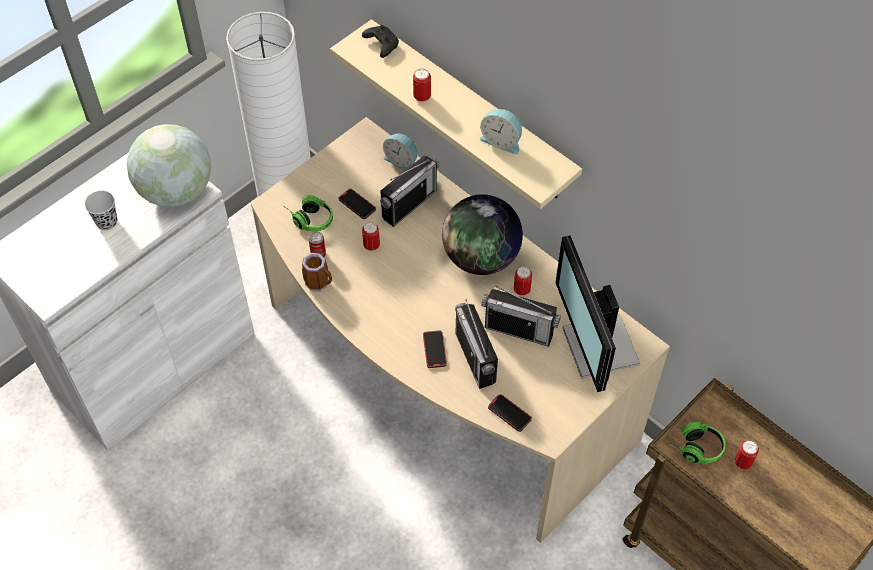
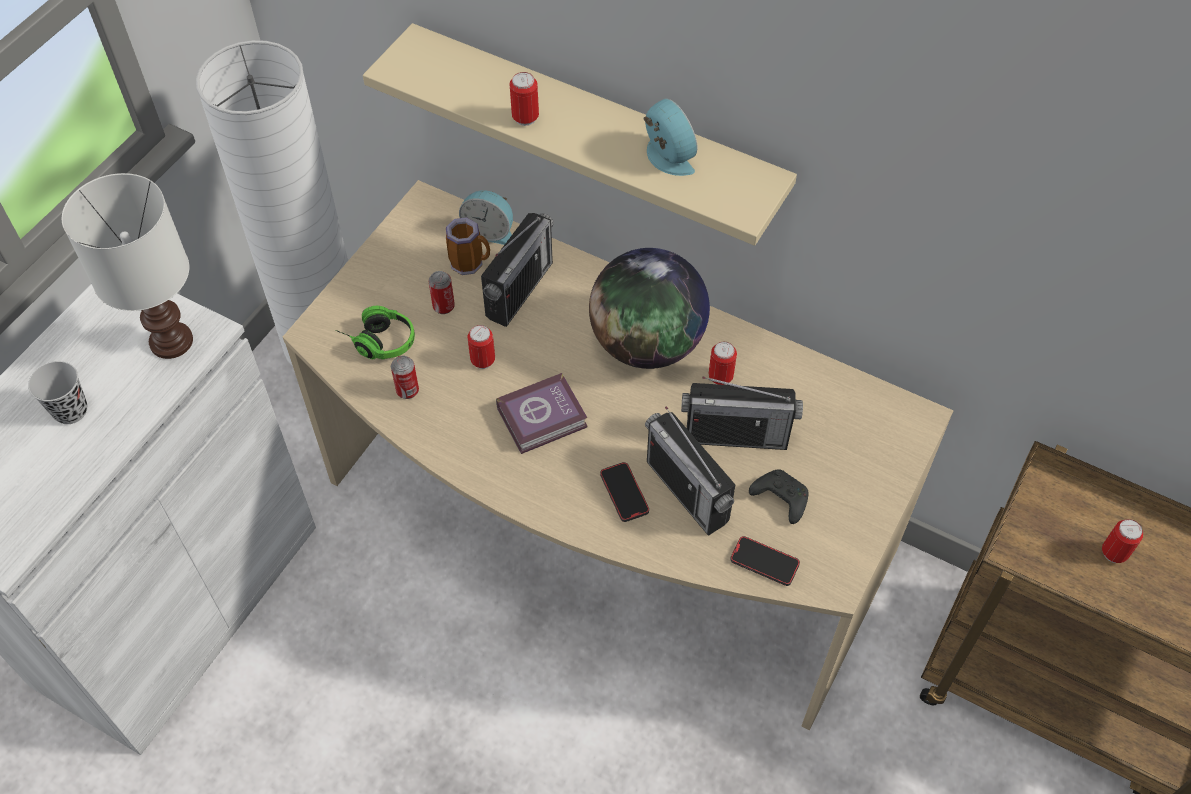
camera: 15 degrees left, 0 degrees up
(176, 191) = (170, 340): globe -> white table lamp
(319, 283) = (422, 432): mug -> mug (470, 263)
(357, 205) = (443, 306): phone -> can
(381, 44) = (438, 55): black game controller -> black game controller (779, 499)
(399, 291) = (544, 418): none -> book
(502, 141) = (666, 157): alarm clock -> alarm clock turned 135 degrees counterclockwise
(597, 348) = (855, 436): monitor -> none
(693, 447) = (1039, 547): headphones -> none

